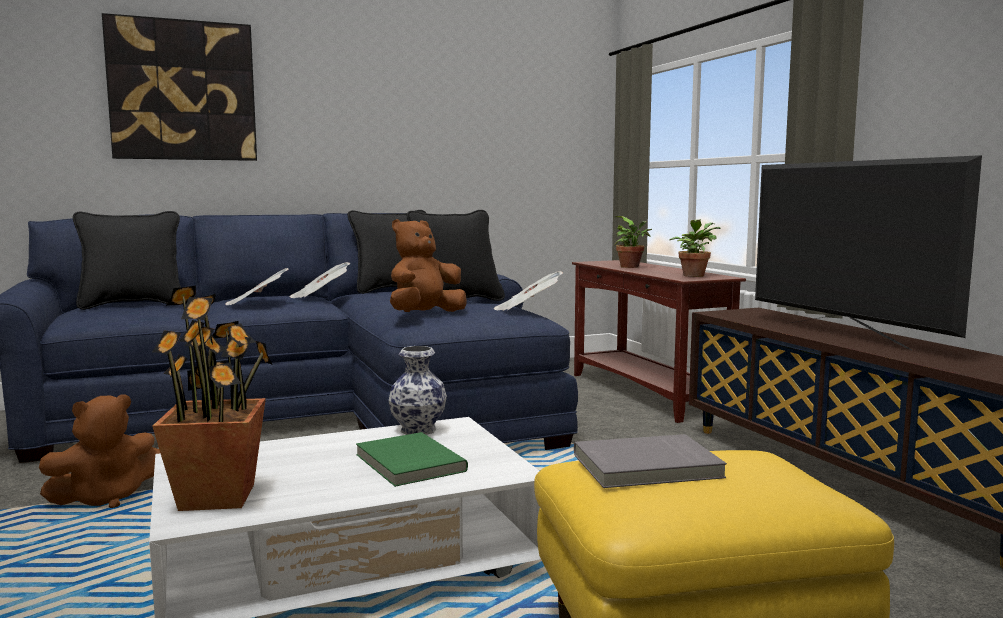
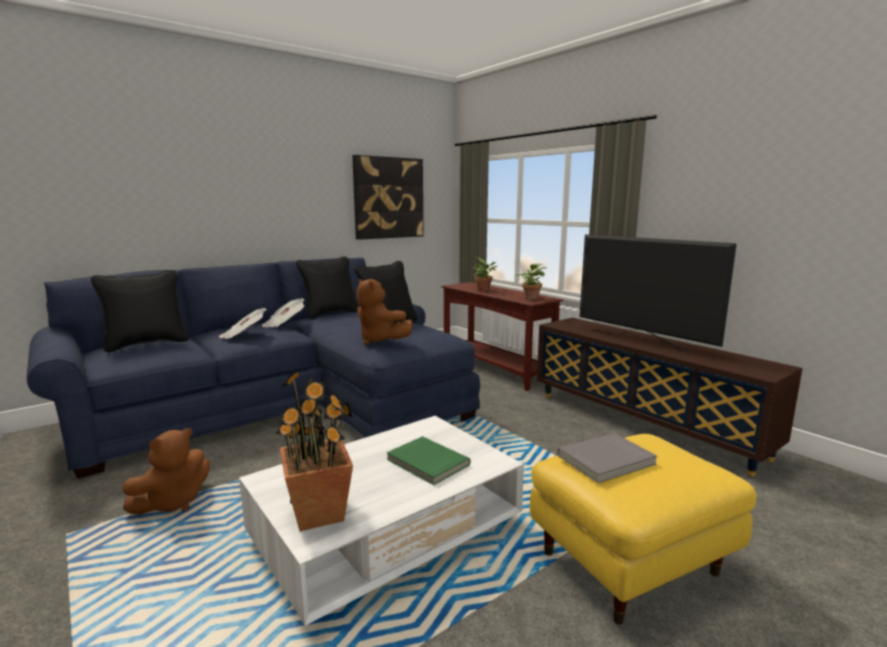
camera: 15 degrees left, 5 degrees up
(182, 91) = (160, 172): picture -> picture (388, 198)
(418, 430) = (411, 432): vase -> none
(425, 315) = (380, 341): brown plush toy -> brown plush toy turned 75 degrees counterclockwise
(527, 310) = (442, 331): newspaper -> none

